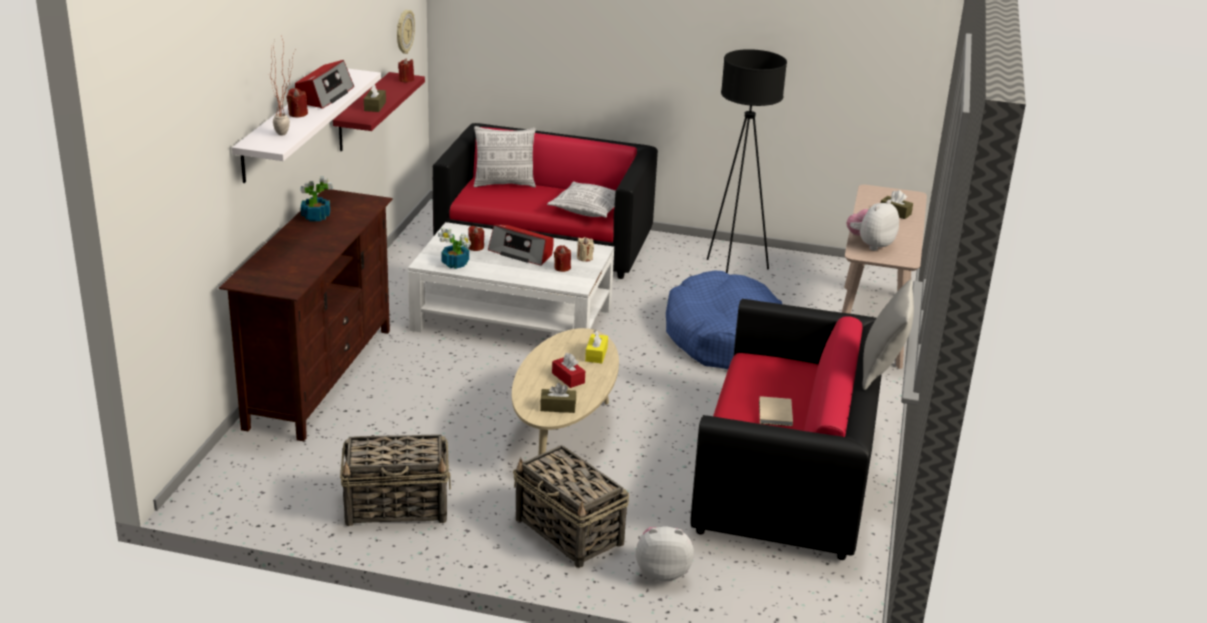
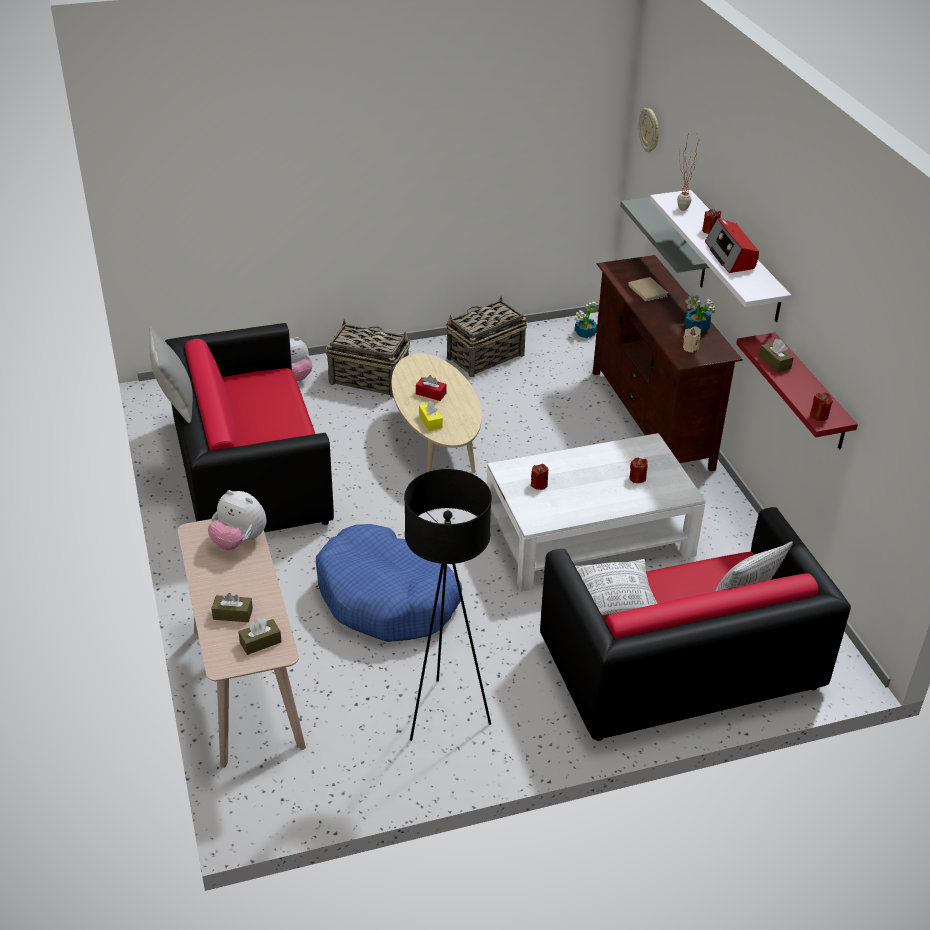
camera: 150 degrees right, 10 degrees up
(234, 223) = (680, 243): none -> grey shelf
(404, 31) = (895, 427): wall clock -> wall clock (650, 130)
(456, 264) = (627, 451): potted plant -> potted plant (585, 333)
(521, 253) = (592, 488): radio -> none
(558, 407) = (415, 369): brown tissue box -> brown tissue box (260, 642)
(584, 258) = (533, 506): beige candle -> beige candle (690, 348)
(774, 414) = (258, 413): beige book -> beige book (647, 290)
(870, 245) = (239, 541): plush toy -> plush toy turned 105 degrees clockwise

